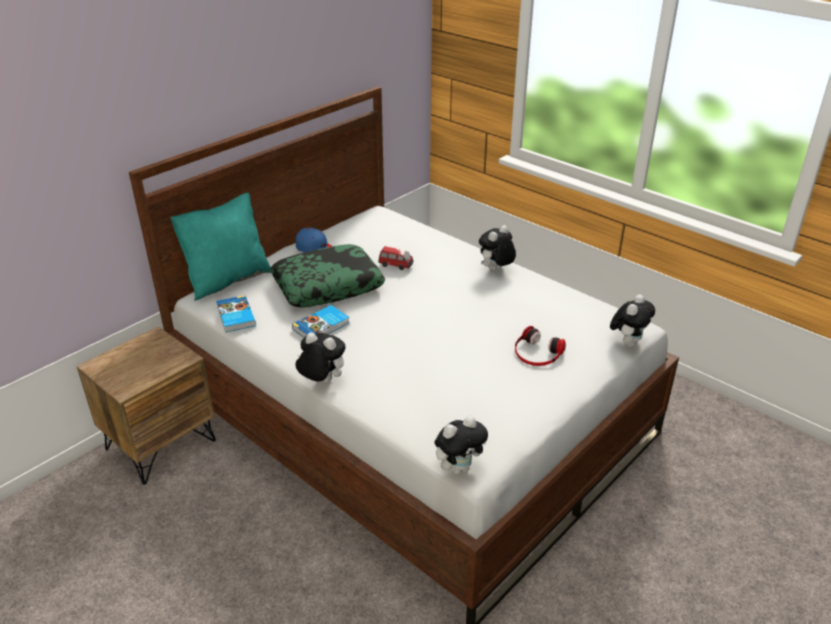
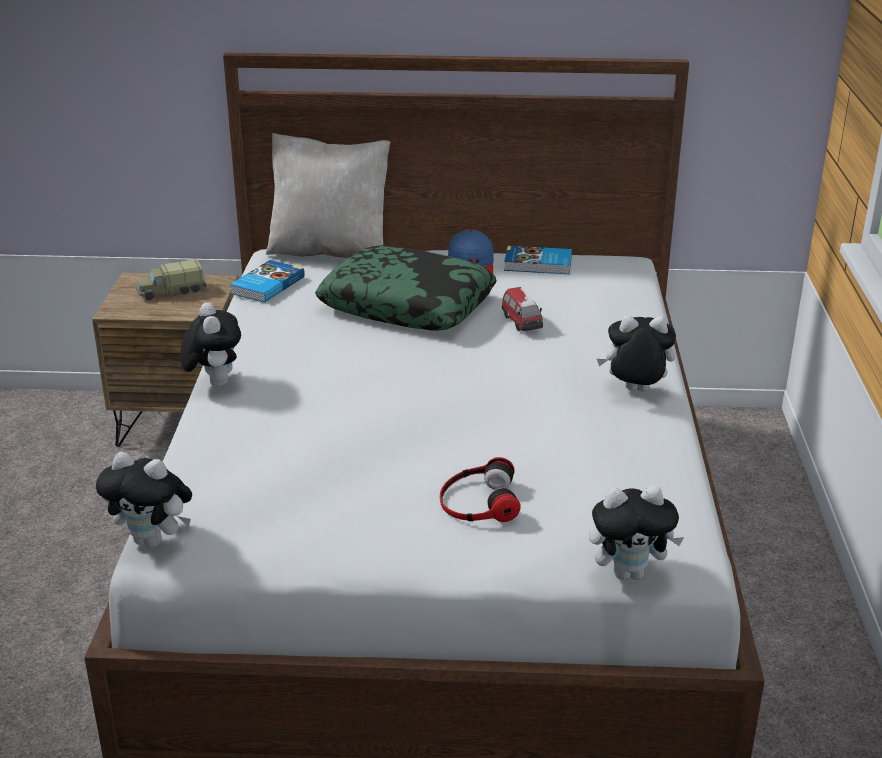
camera: 50 degrees right, 5 degrees down
(138, 358) = (171, 291): none -> toy truck
(227, 280) = (330, 251): turquoise pillow -> beige pillow
(322, 326) = (318, 337): book -> book (538, 264)

